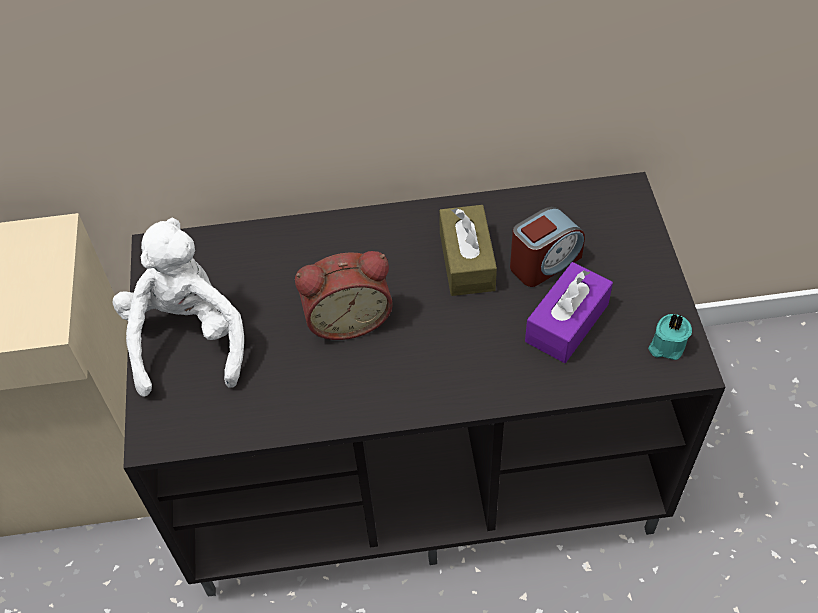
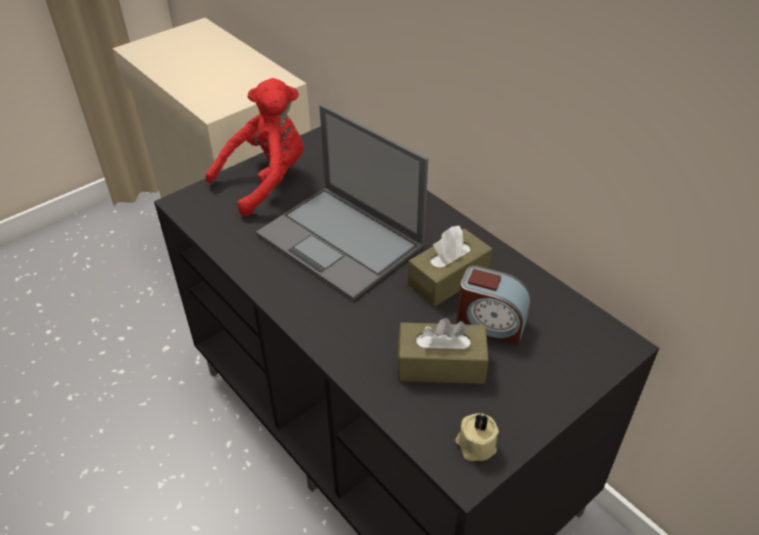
camera: 55 degrees right, 10 degrees down
(188, 339) = (266, 180): white plush toy -> red plush toy
(347, 318) = (342, 241): alarm clock -> laptop
(567, 323) = (441, 364): purple tissue box -> brown tissue box
(666, 345) = (475, 445): turquoise candle -> beige candle

